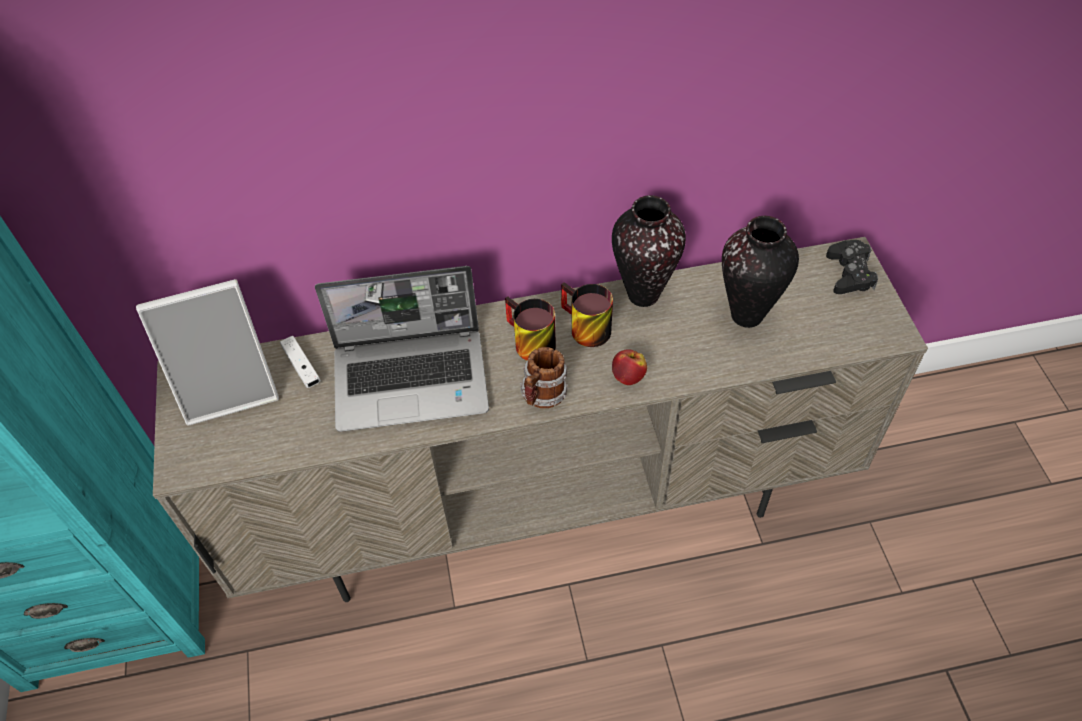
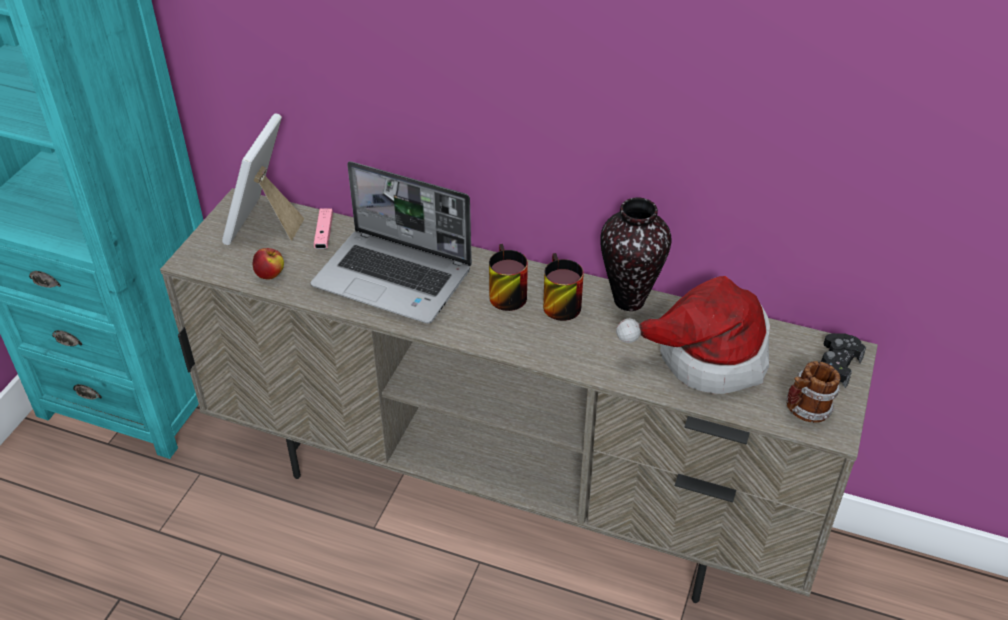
camera: 30 degrees right, 10 degrees down
(230, 387) = (265, 225): picture frame -> picture frame turned 90 degrees clockwise
(302, 366) = (324, 234): white game controller -> pink game controller
(543, 396) = (483, 334): mug -> mug (805, 411)
(628, 376) = (563, 352): apple -> apple (270, 275)
(746, 316) = (705, 355): vase -> hat

